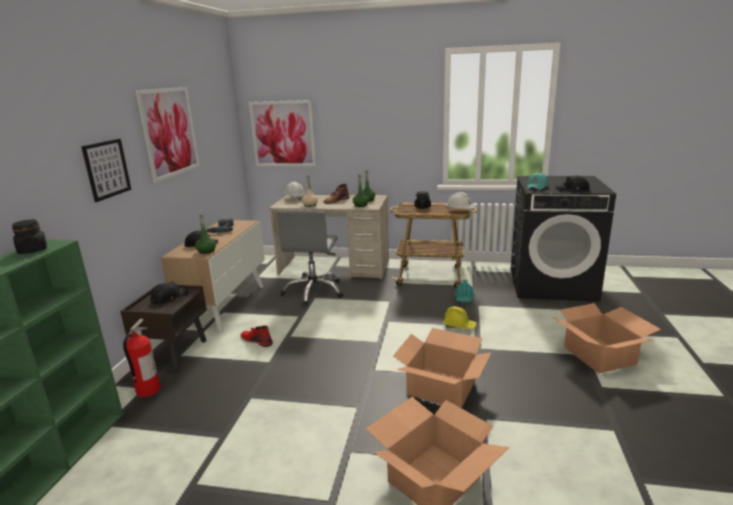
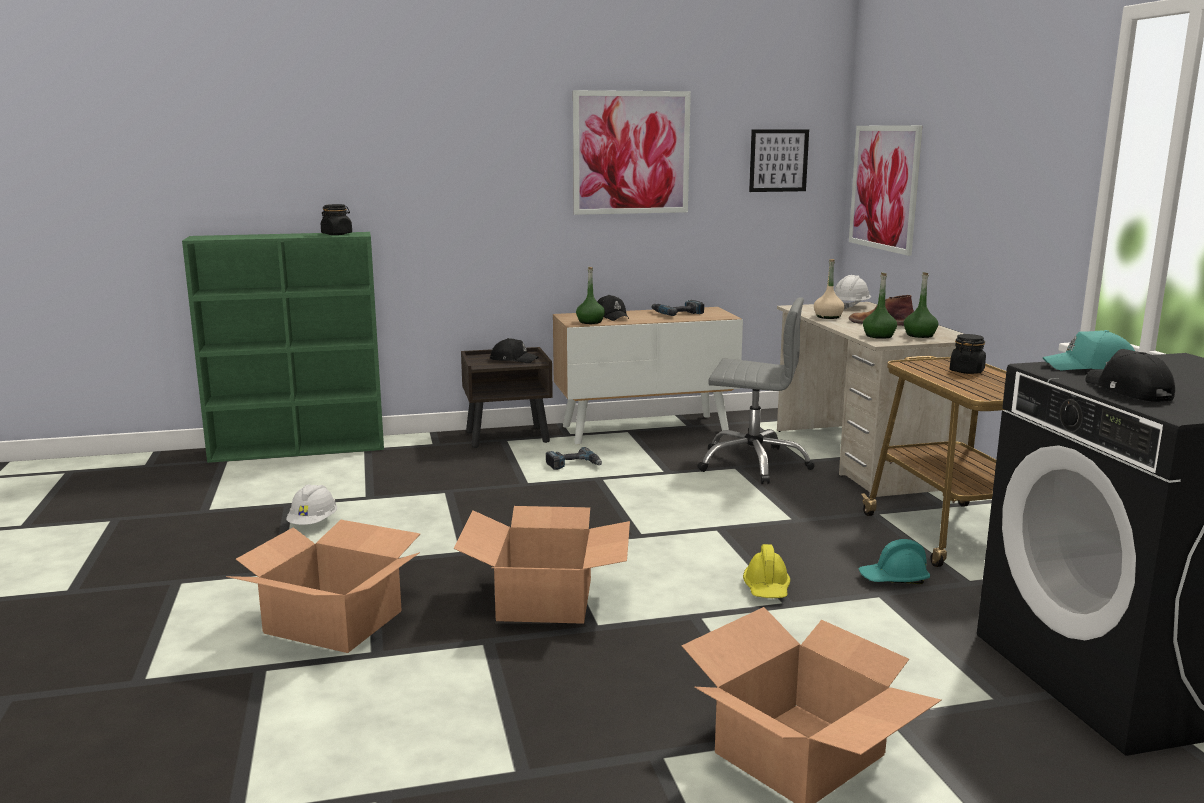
camera: 65 degrees right, 5 degrees down
(107, 169) = (492, 180): picture -> picture (778, 160)
(147, 390) = (429, 446): fire extinguisher -> none
(256, 340) = (574, 464): red boot -> power drill
(314, 292) = (753, 463): grey office chair -> grey office chair turned 150 degrees counterclockwise
(460, 211) = (995, 394): white hard hat -> white hard hat (313, 523)

